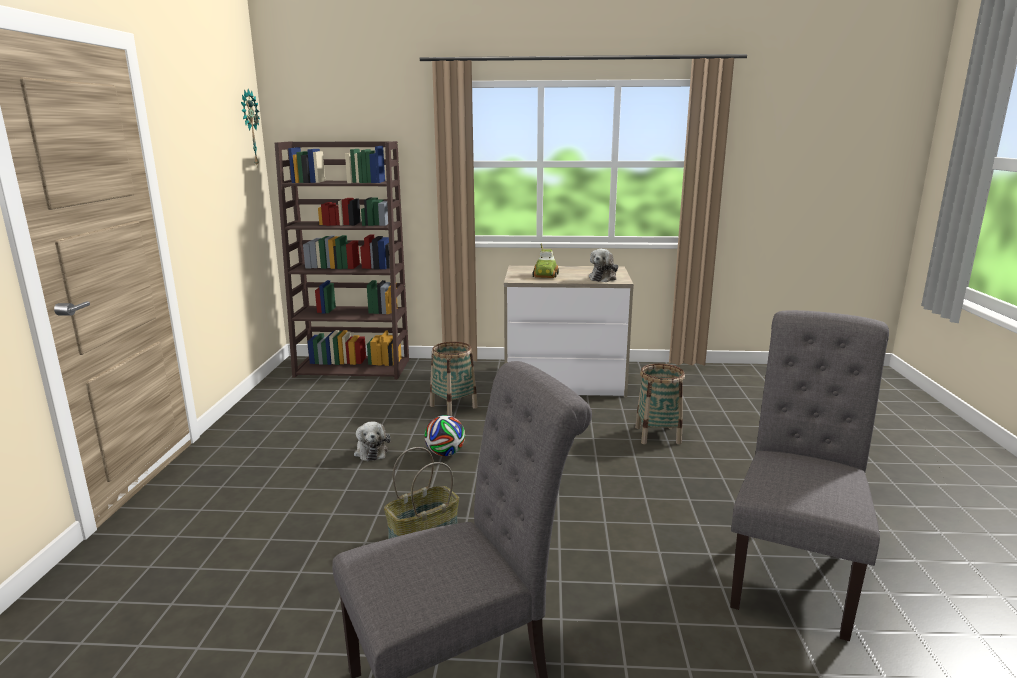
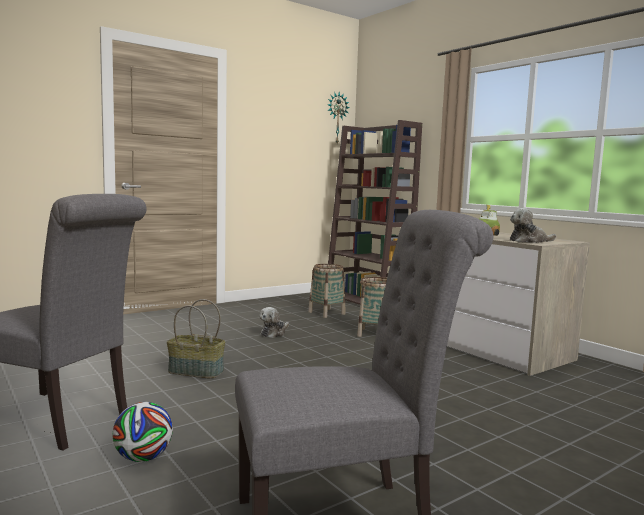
camera: 50 degrees right, 10 degrees down
(445, 453) = (306, 349): football -> football (143, 458)
(657, 435) = (487, 403): basket -> basket (326, 313)

